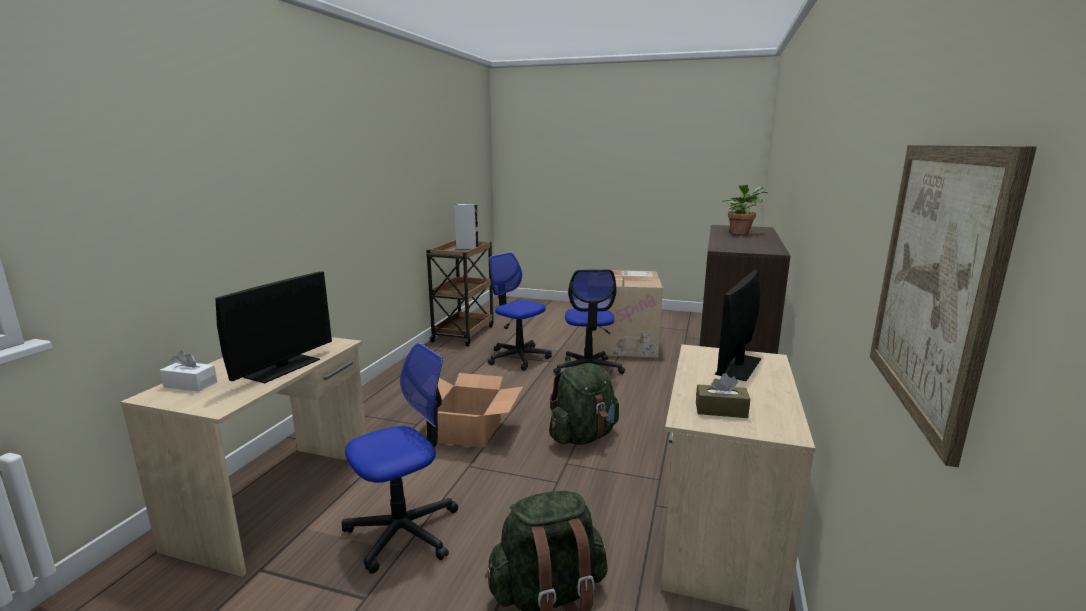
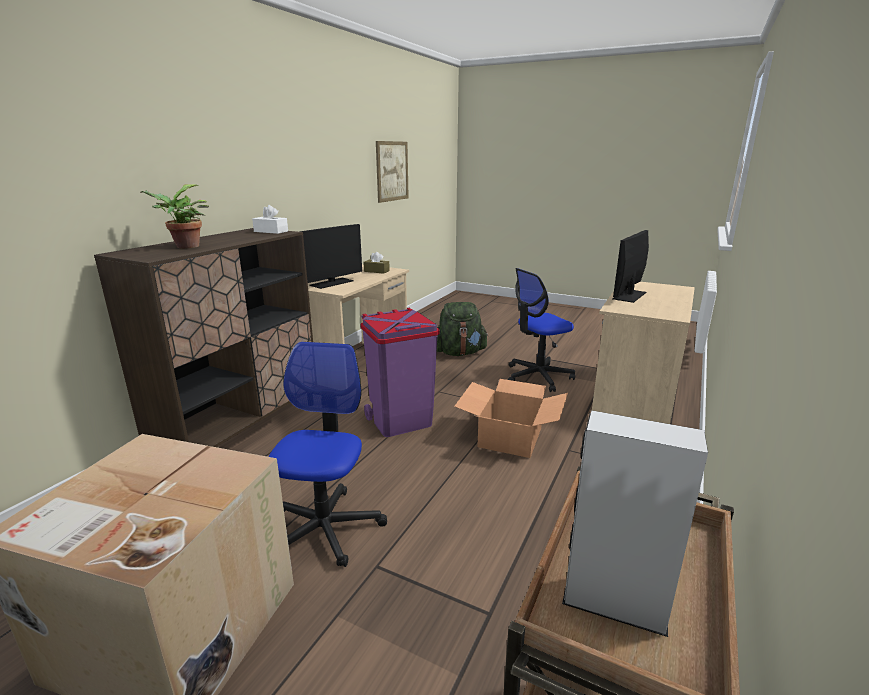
camera: 170 degrees left, 5 degrees up
(190, 384) = (672, 291): white tissue box -> white tissue box (271, 231)
(518, 357) = (435, 591): office chair -> none
(583, 436) = (400, 421): green backpack -> purple trash can

